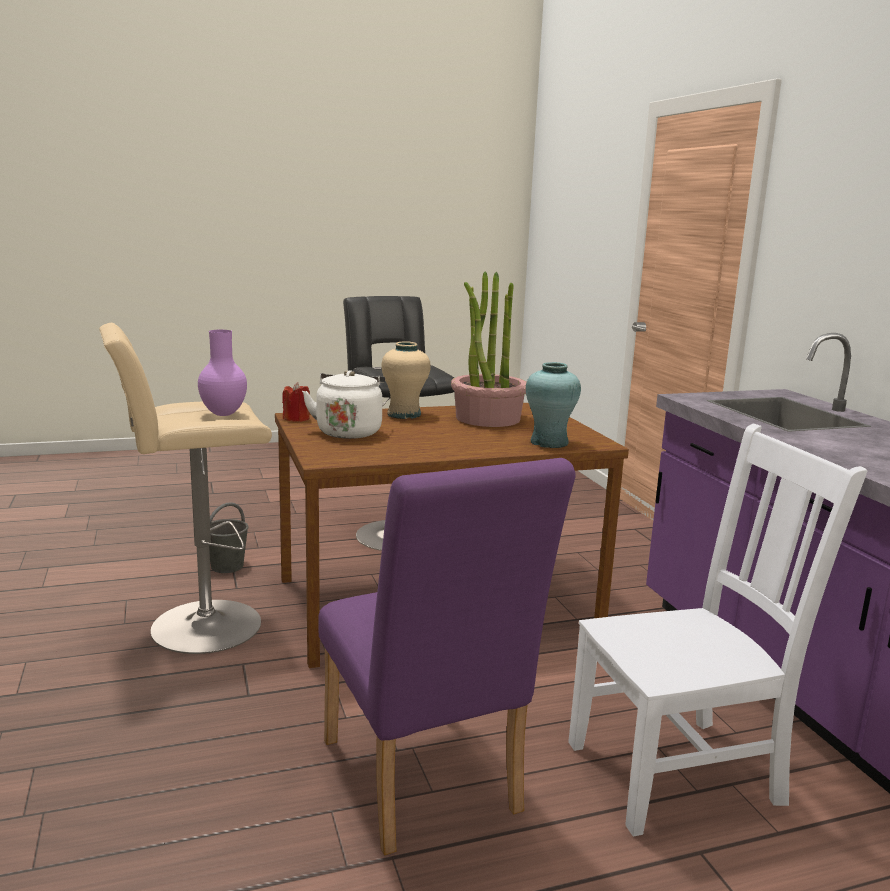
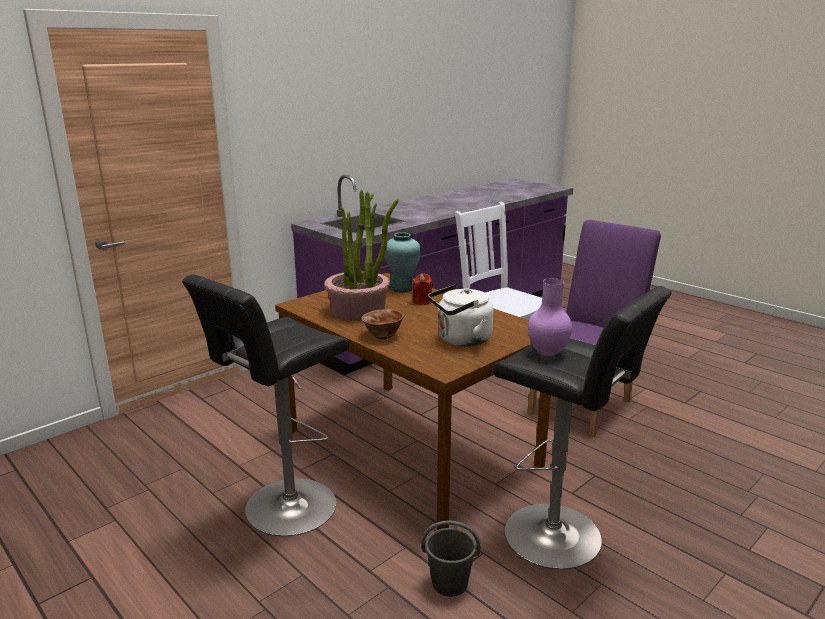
camera: 115 degrees left, 5 degrees up
(197, 627) = (559, 538): beige stool -> black stool
(296, 419) = (453, 367): red candle -> red candle (422, 301)
(404, 414) = (383, 335): beige vase -> bowl

